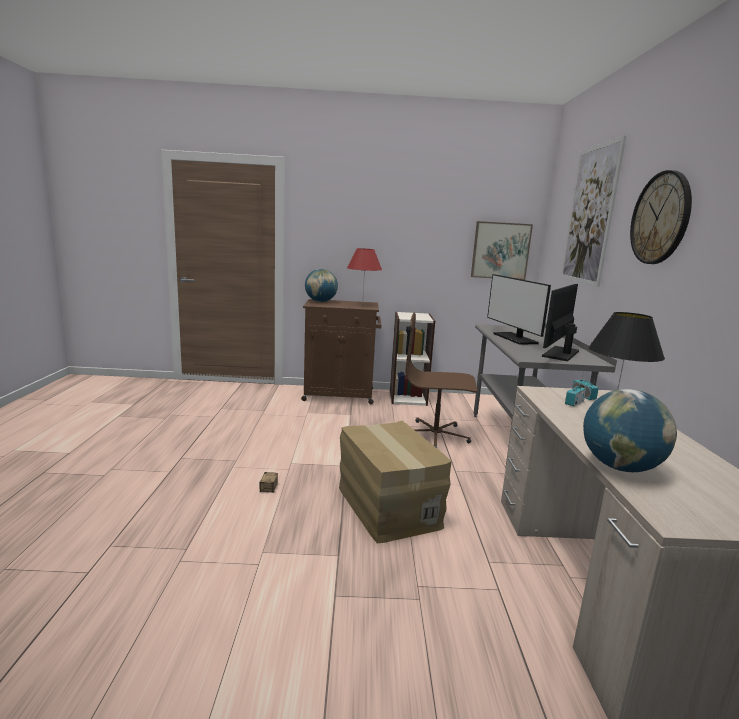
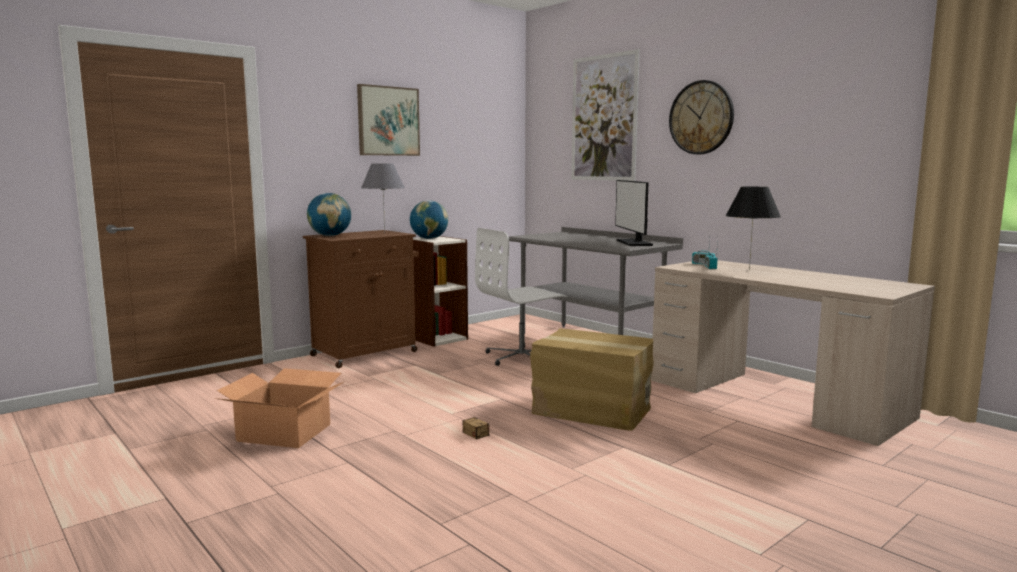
camera: 40 degrees left, 5 degrees down
(188, 435) = (284, 432): none -> cardboard box
(362, 305) = (384, 233): red table lamp -> grey table lamp
(435, 435) = (522, 357): brown office chair -> white office chair
(500, 250) = (493, 159): picture -> picture (388, 121)
(515, 338) = (574, 240): monitor -> none
(620, 467) = (813, 285): globe -> globe (429, 238)

